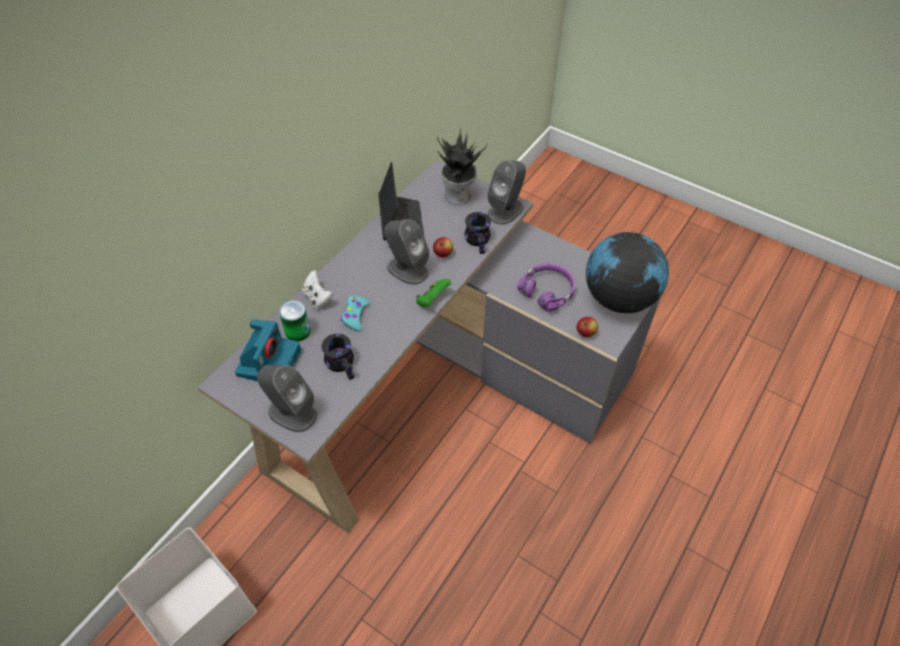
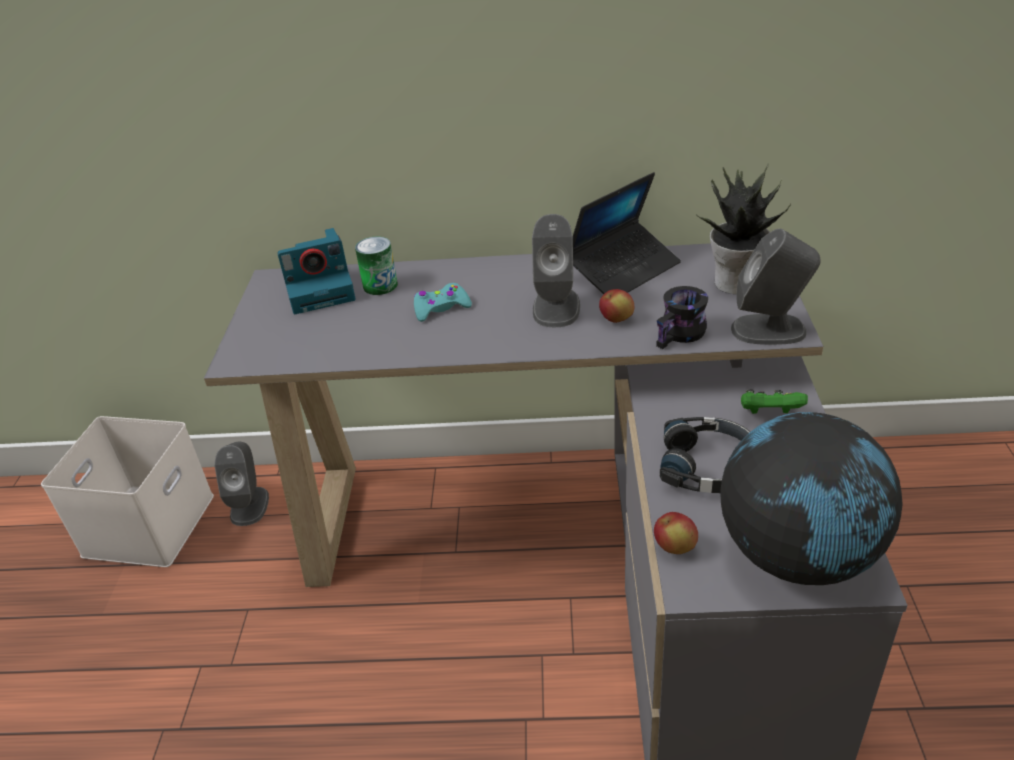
camera: 60 degrees right, 15 degrees down
(292, 413) = (263, 336): grey speaker -> grey speaker (249, 505)
(318, 298) = (441, 274): white game controller -> none
(343, 363) = (362, 334): black mug -> none
(432, 300) = (528, 348): green game controller -> green game controller (769, 414)
(548, 290) = (709, 466): purple headphones -> black headphones

